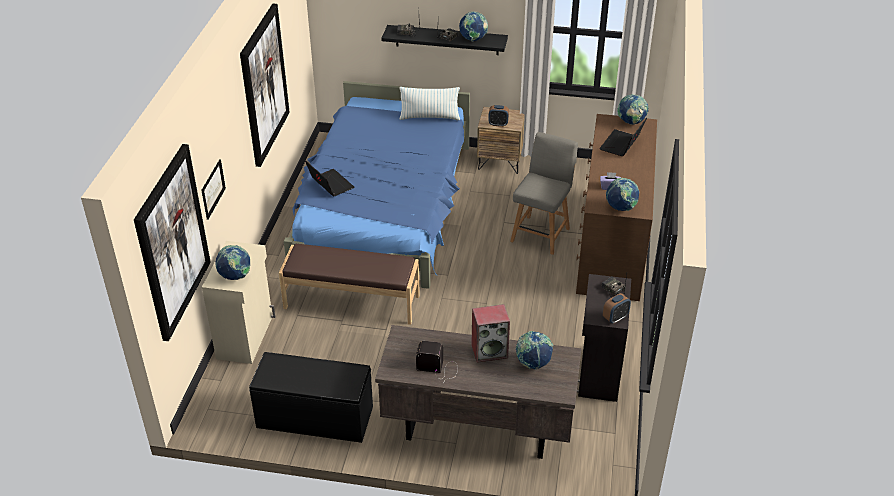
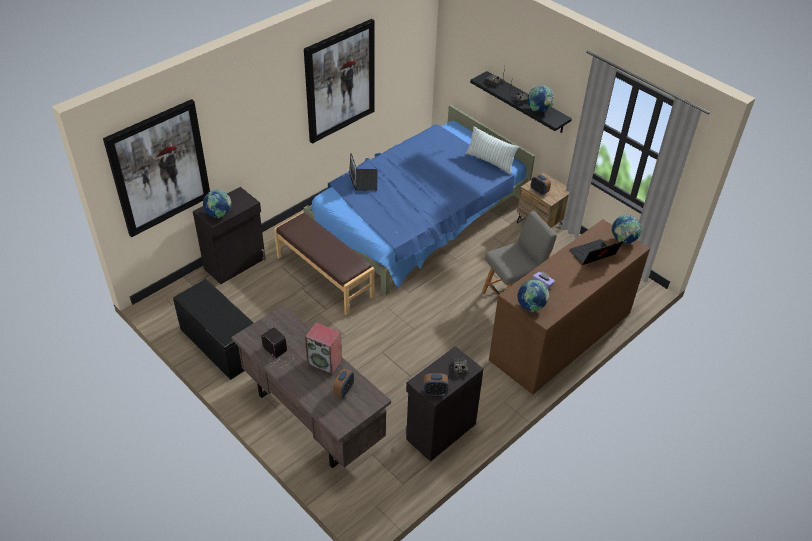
camera: 35 degrees right, 5 degrees up
(213, 189) = (233, 143): picture -> none
(246, 337) = (235, 264): beige cabinet -> black cabinet
(533, 363) = (344, 390): globe -> alarm clock

